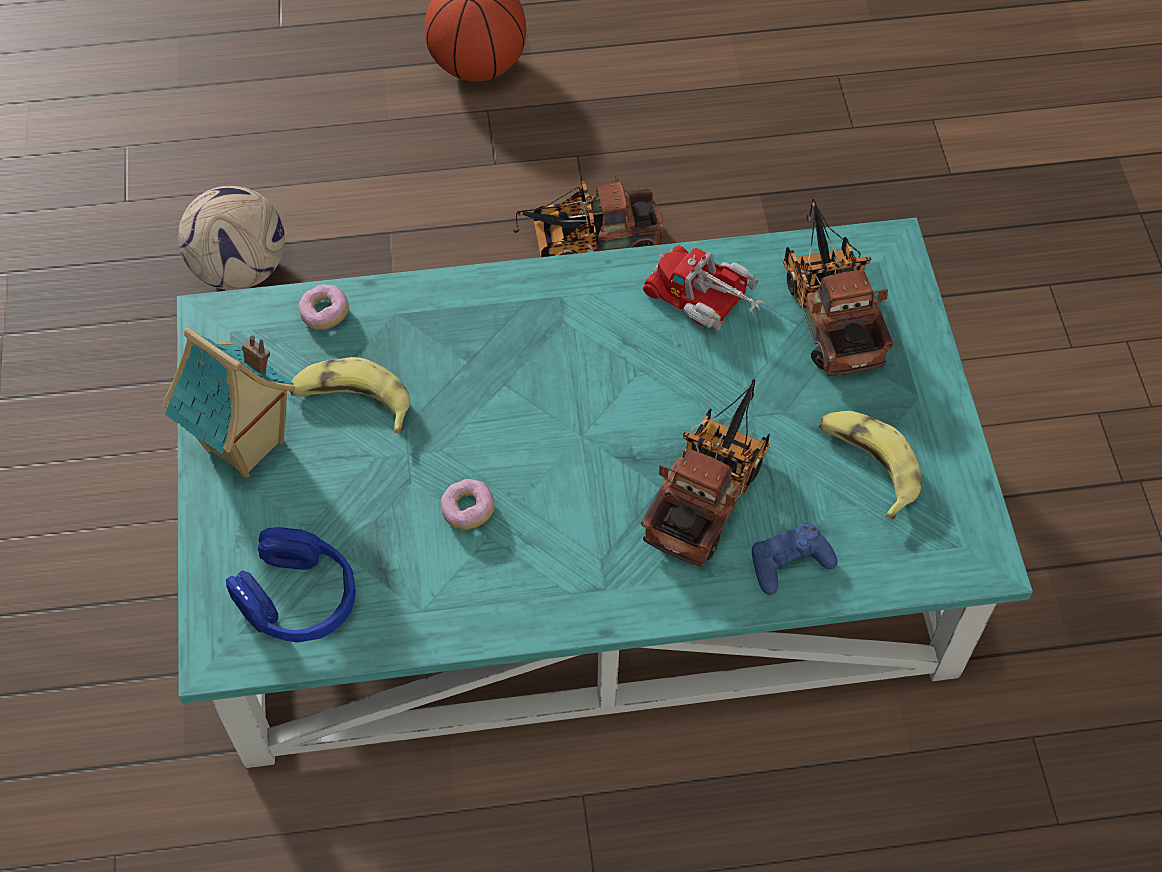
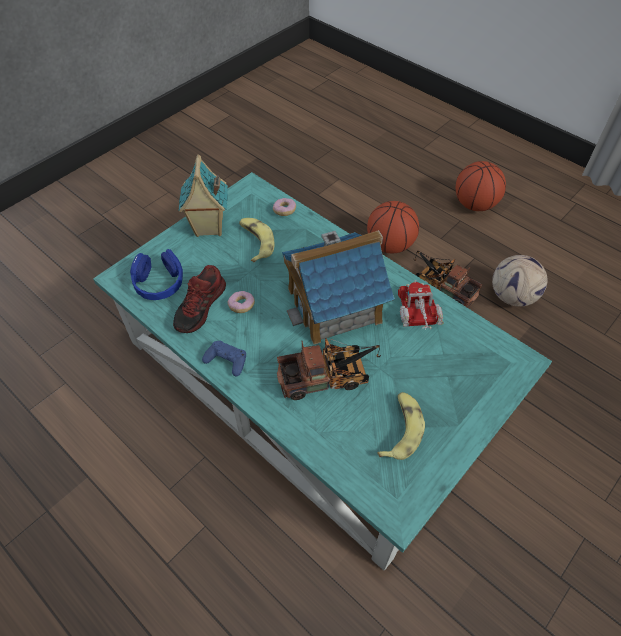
camera: 50 degrees right, 5 degrees down
(242, 270) = (319, 206): football -> football (512, 297)
(414, 569) = (201, 307): none -> shoe
(436, 240) = (389, 245): none -> basketball
(590, 387) = (335, 305): none -> toy house
(789, 562) = (321, 431): blue game controller -> blue game controller (226, 360)
(829, 309) = (464, 360): toy truck -> none

